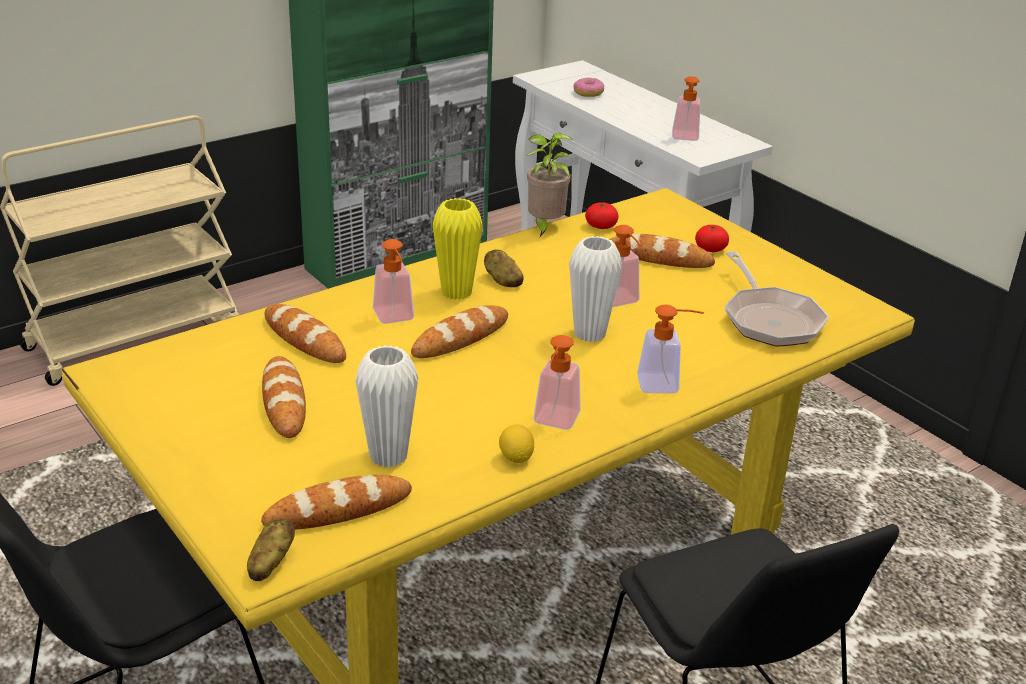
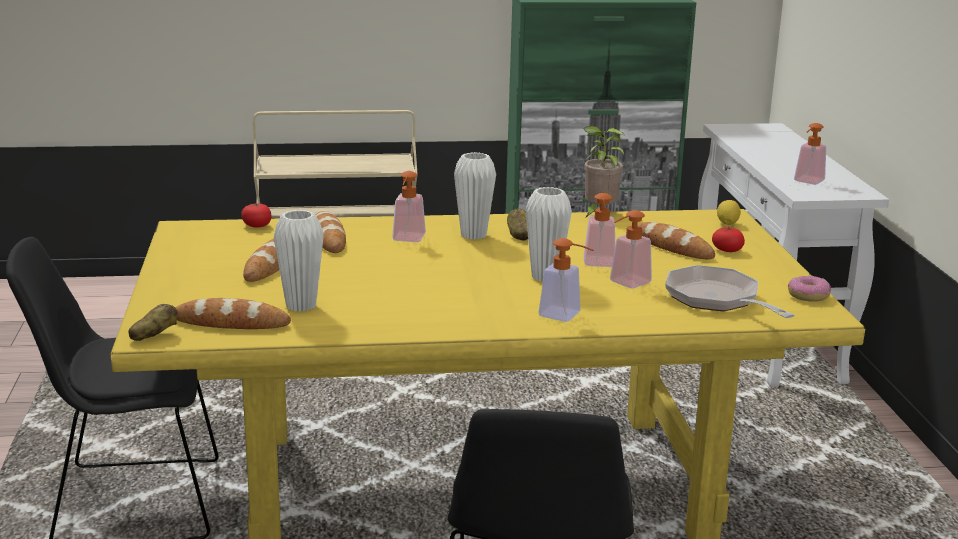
camera: 30 degrees right, 10 degrees down
(456, 292) = (473, 235): yellow vase -> white vase
(460, 338) = (441, 259): bread -> none
(516, 458) = (389, 327): lemon -> lemon (727, 223)
(554, 422) = (445, 316): soap dispenser -> soap dispenser (625, 284)
(588, 93) = (756, 143): donut -> donut (808, 296)
(601, 226) = (648, 220): tomato -> tomato (257, 225)
(769, 319) = (717, 299): frying pan -> frying pan turned 135 degrees clockwise

